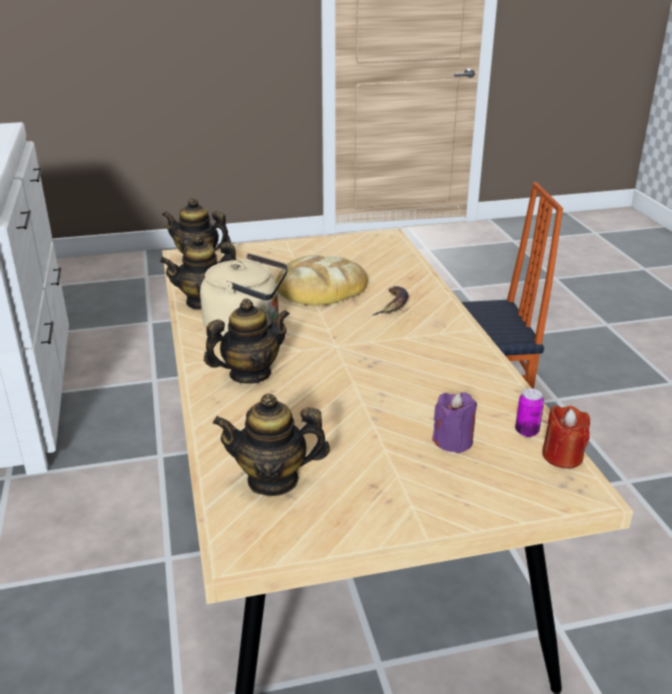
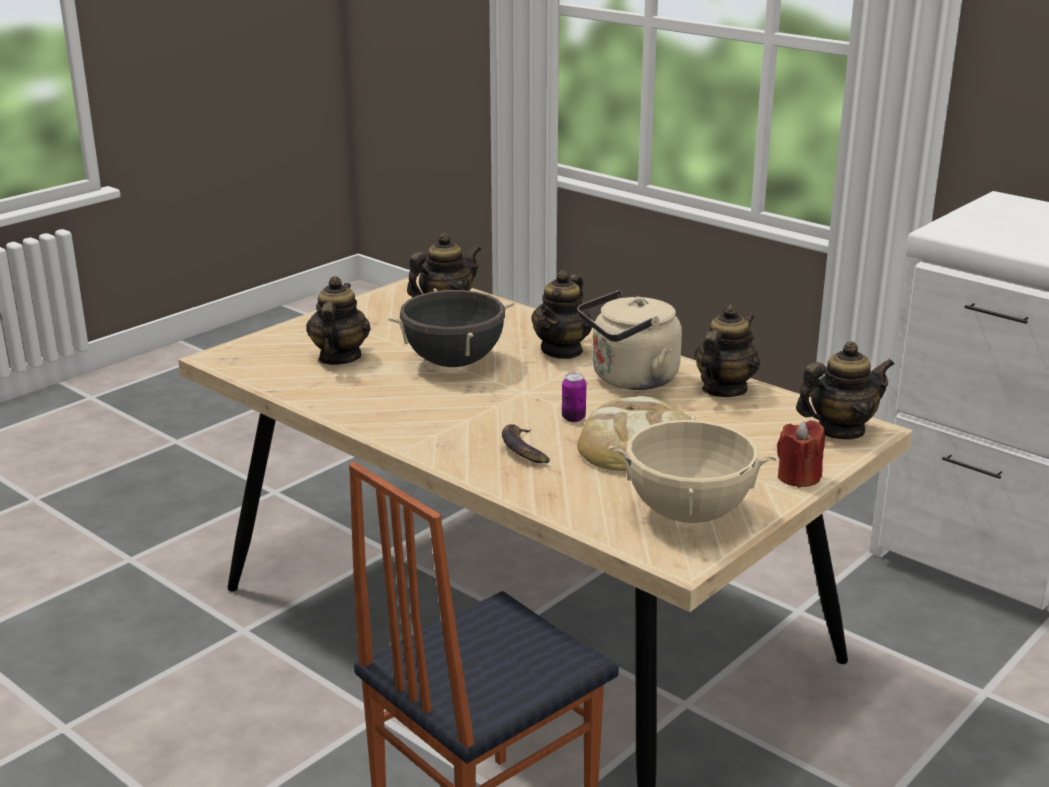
camera: 145 degrees right, 5 degrees down
(353, 250) = (688, 514): none -> beige cooking pot
(355, 394) = (453, 363): none -> black cooking pot
(453, 441) = (339, 358): purple candle -> teapot
(526, 431) = (282, 379): can -> can (573, 418)
(562, 456) = (244, 372): red candle -> red candle (798, 477)

